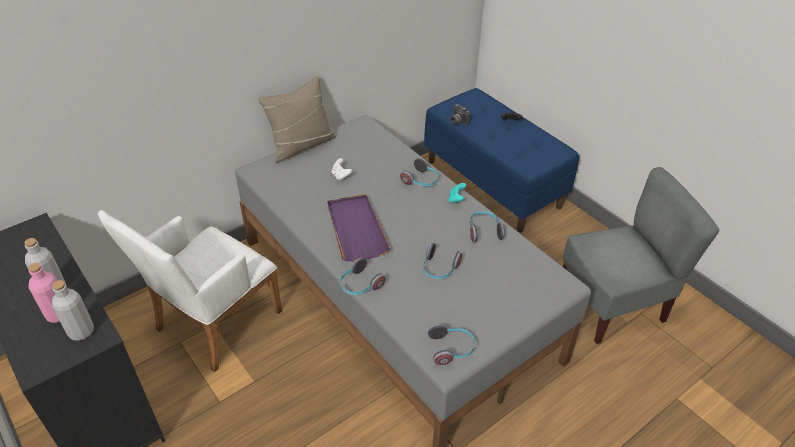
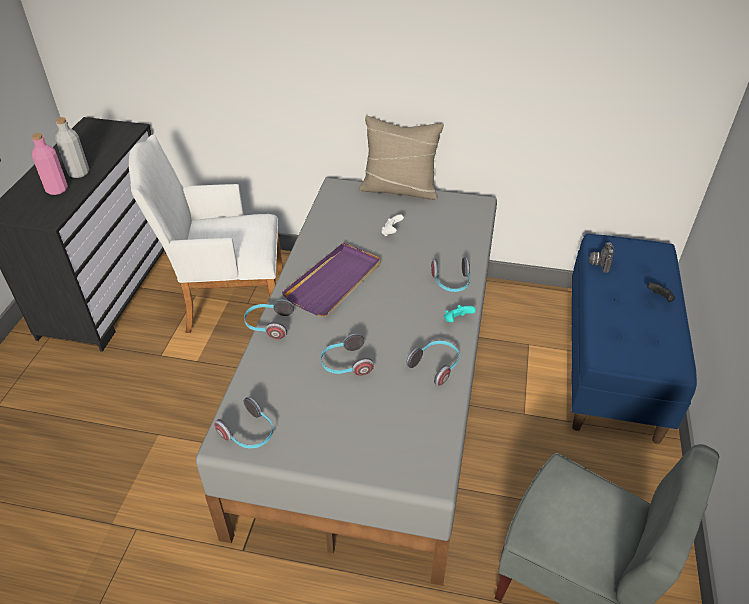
camera: 50 degrees right, 0 degrees up
(81, 332) = (49, 208): grey bottle -> none

